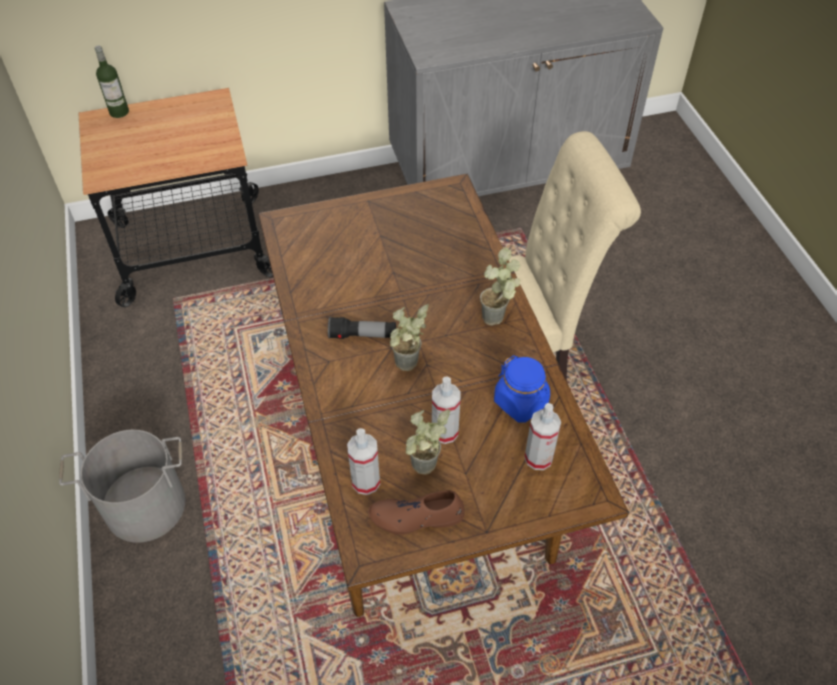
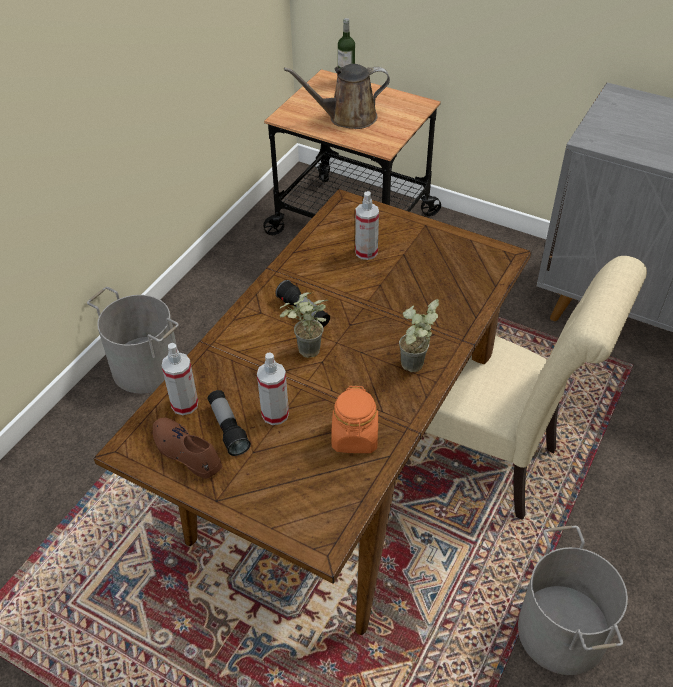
camera: 45 degrees right, 5 degrees down
(163, 146) = (347, 117): none -> brown watering can
(424, 471) = (228, 428): potted plant -> flashlight
(521, 402) = (355, 437): blue jar -> orange jar
(538, 458) = (316, 484): spray bottle -> spray bottle (366, 252)
(663, 447) = (560, 631): none -> grey bucket

